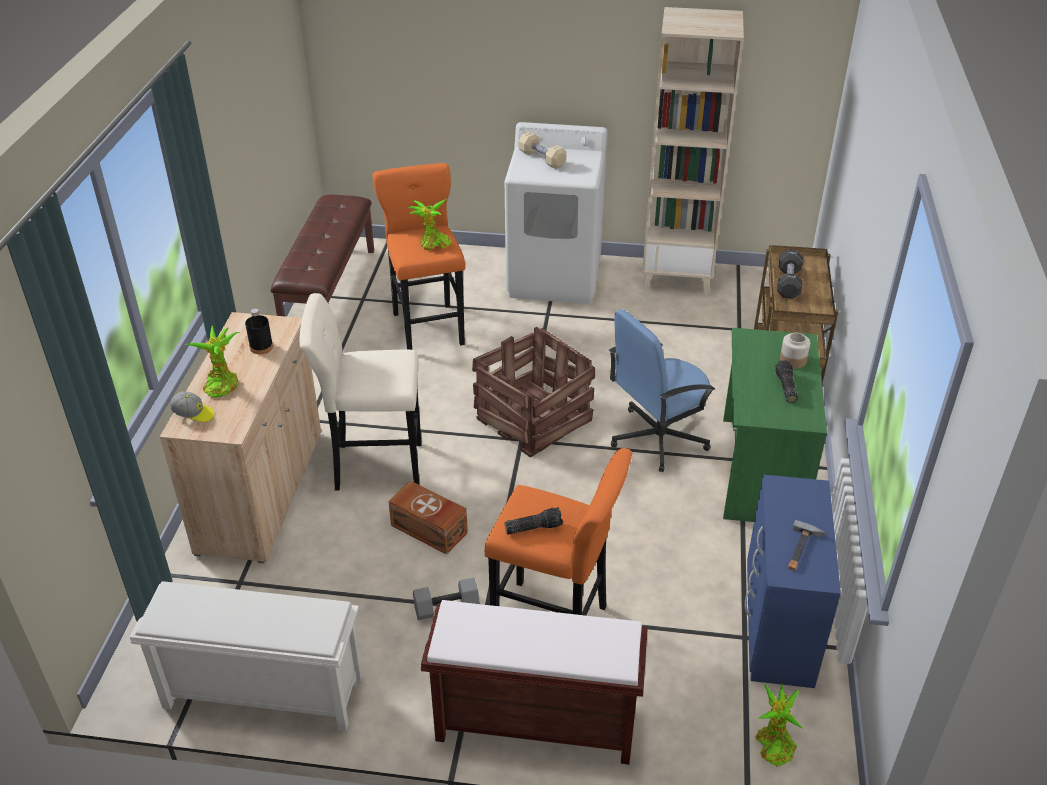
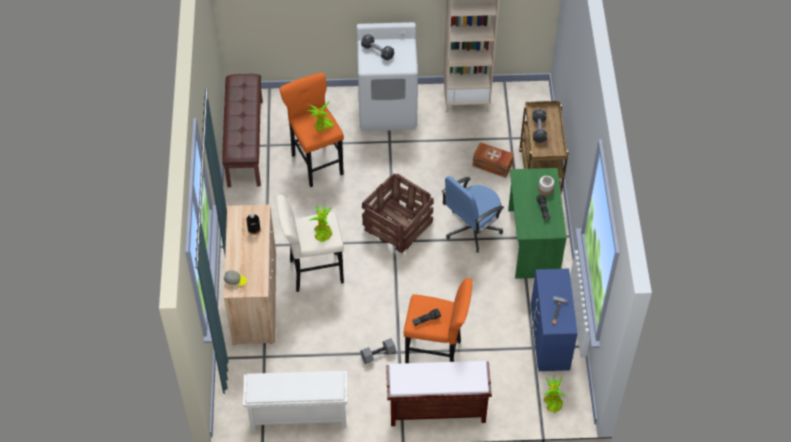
camera: 10 degrees left, 15 degrees up
(221, 384) = (242, 258): potted plant -> potted plant (322, 232)
(429, 530) = (356, 309): brown storage box -> brown storage box (492, 166)
(542, 159) = (377, 51): beige dumbbell -> black dumbbell

